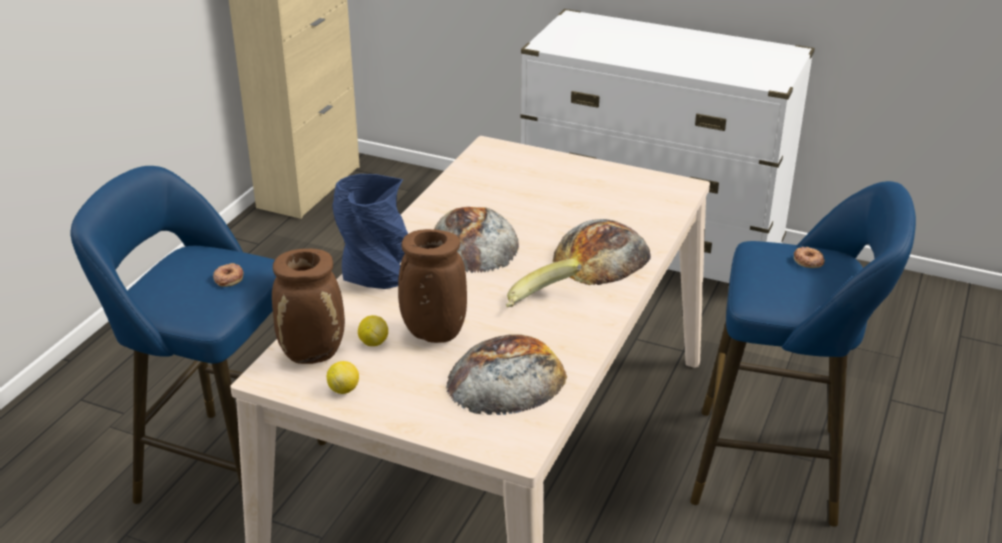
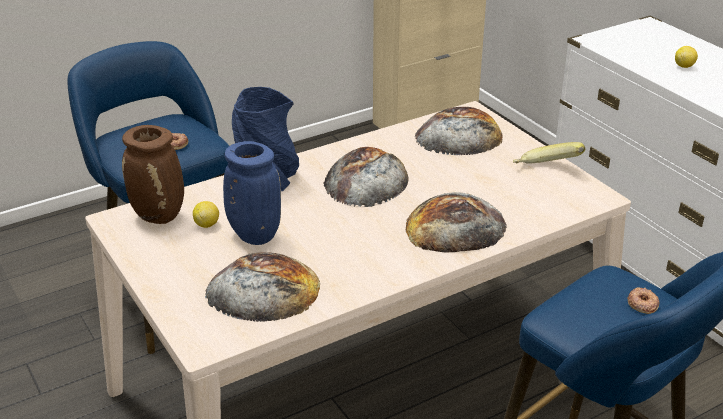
camera: 35 degrees right, 0 degrees up
(344, 389) = (148, 249): lemon -> lemon (684, 66)
(432, 334) = (253, 235): brown vase -> blue vase
(506, 173) = (459, 136): none -> bread
(541, 302) = (360, 244): banana -> banana (546, 170)

